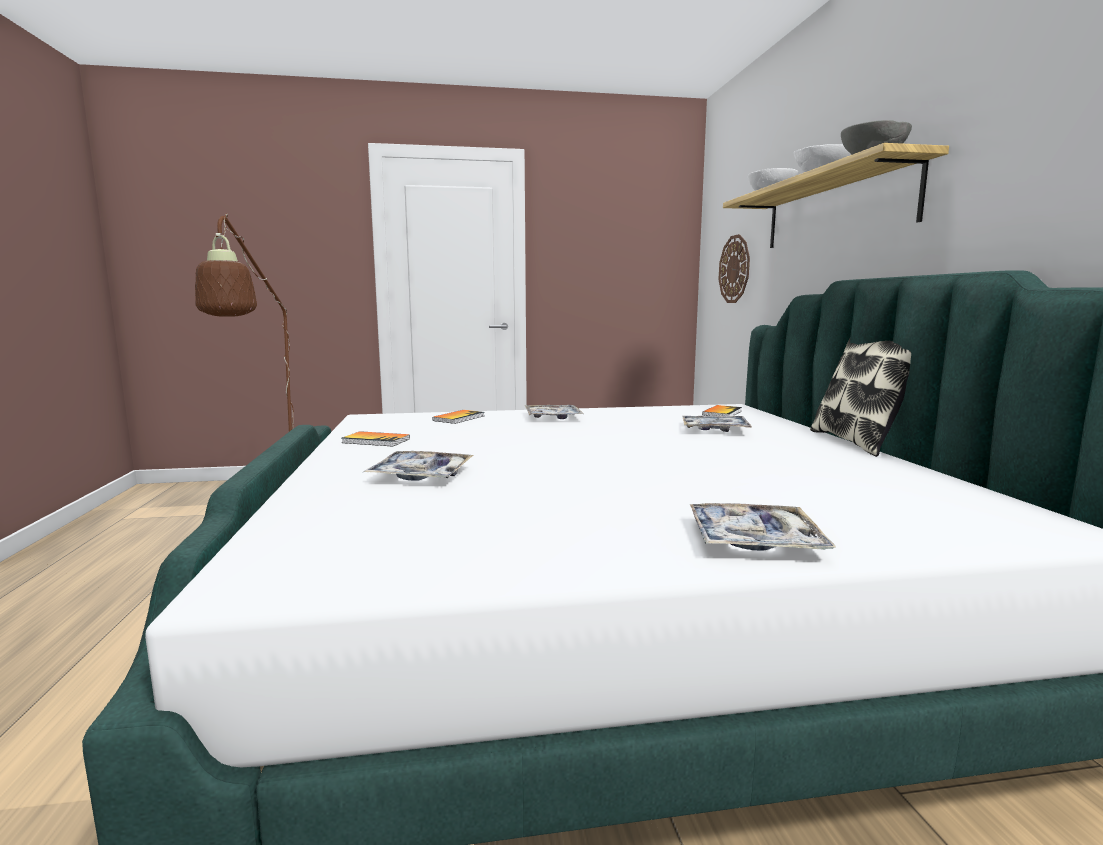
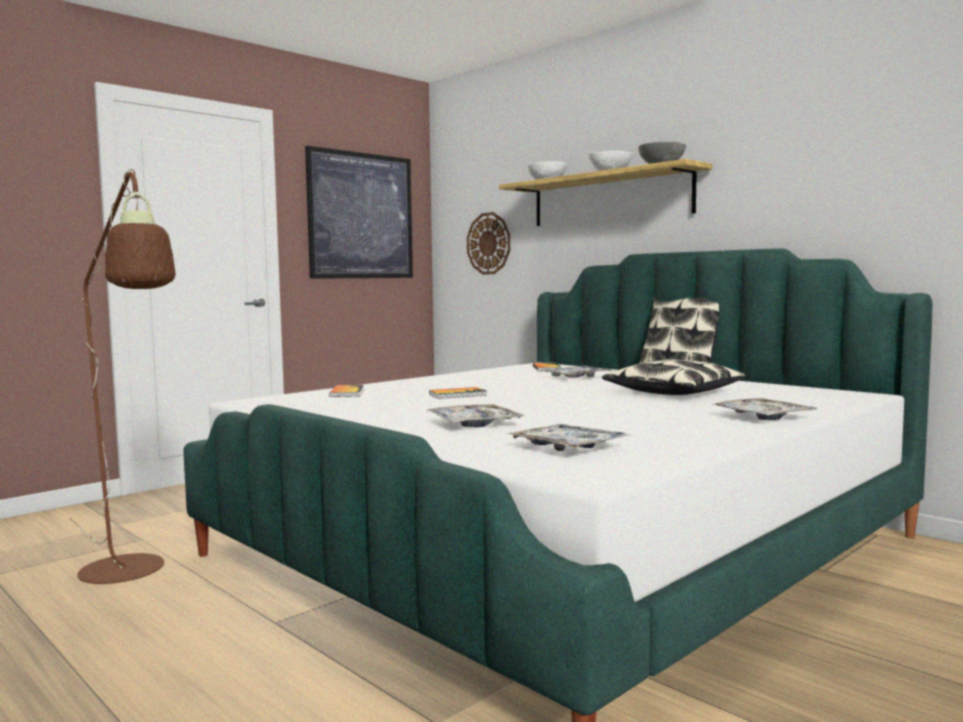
camera: 35 degrees left, 5 degrees down
(376, 441) = (340, 413): book -> book (457, 395)
(552, 417) = (429, 384): tray -> tray (568, 447)
(615, 244) = (361, 216): none -> picture
(760, 470) = (673, 392): none -> pillow

